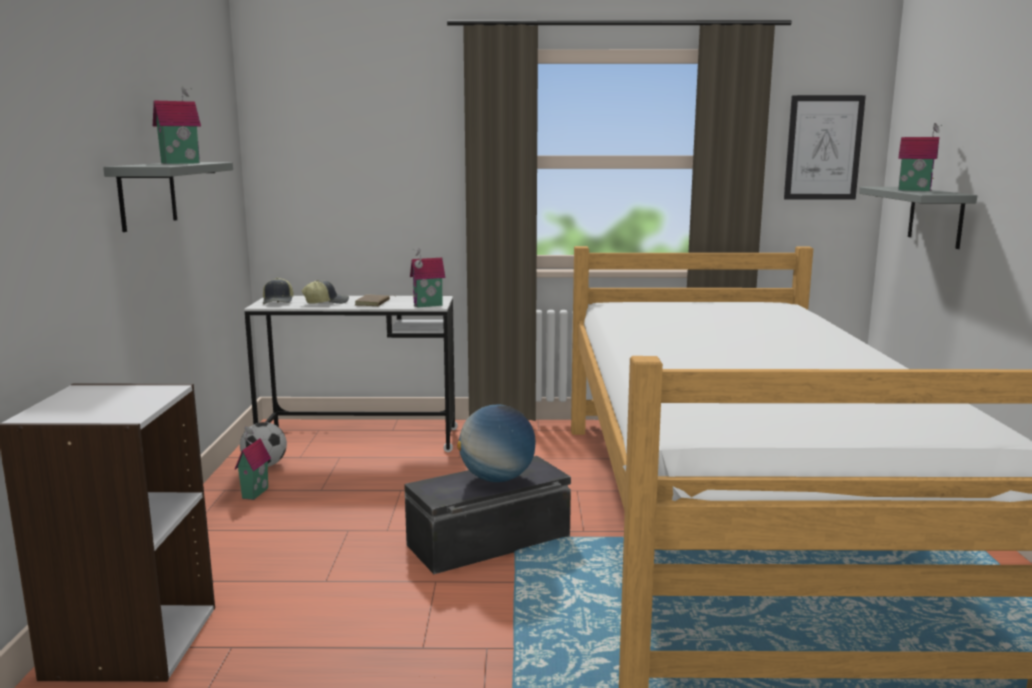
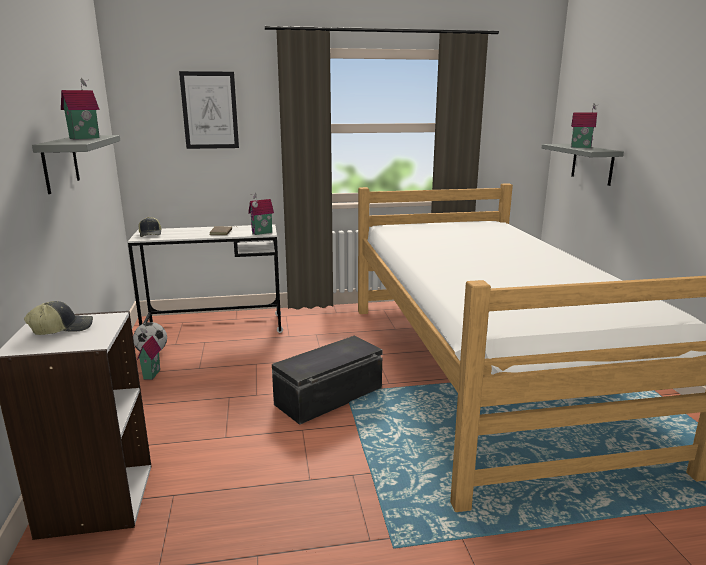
camera: 10 degrees left, 5 degrees up
(326, 302) = (187, 233): cap -> cap (62, 328)
(497, 479) = (334, 355): globe -> none
(823, 148) = (516, 117): picture -> picture (210, 110)

